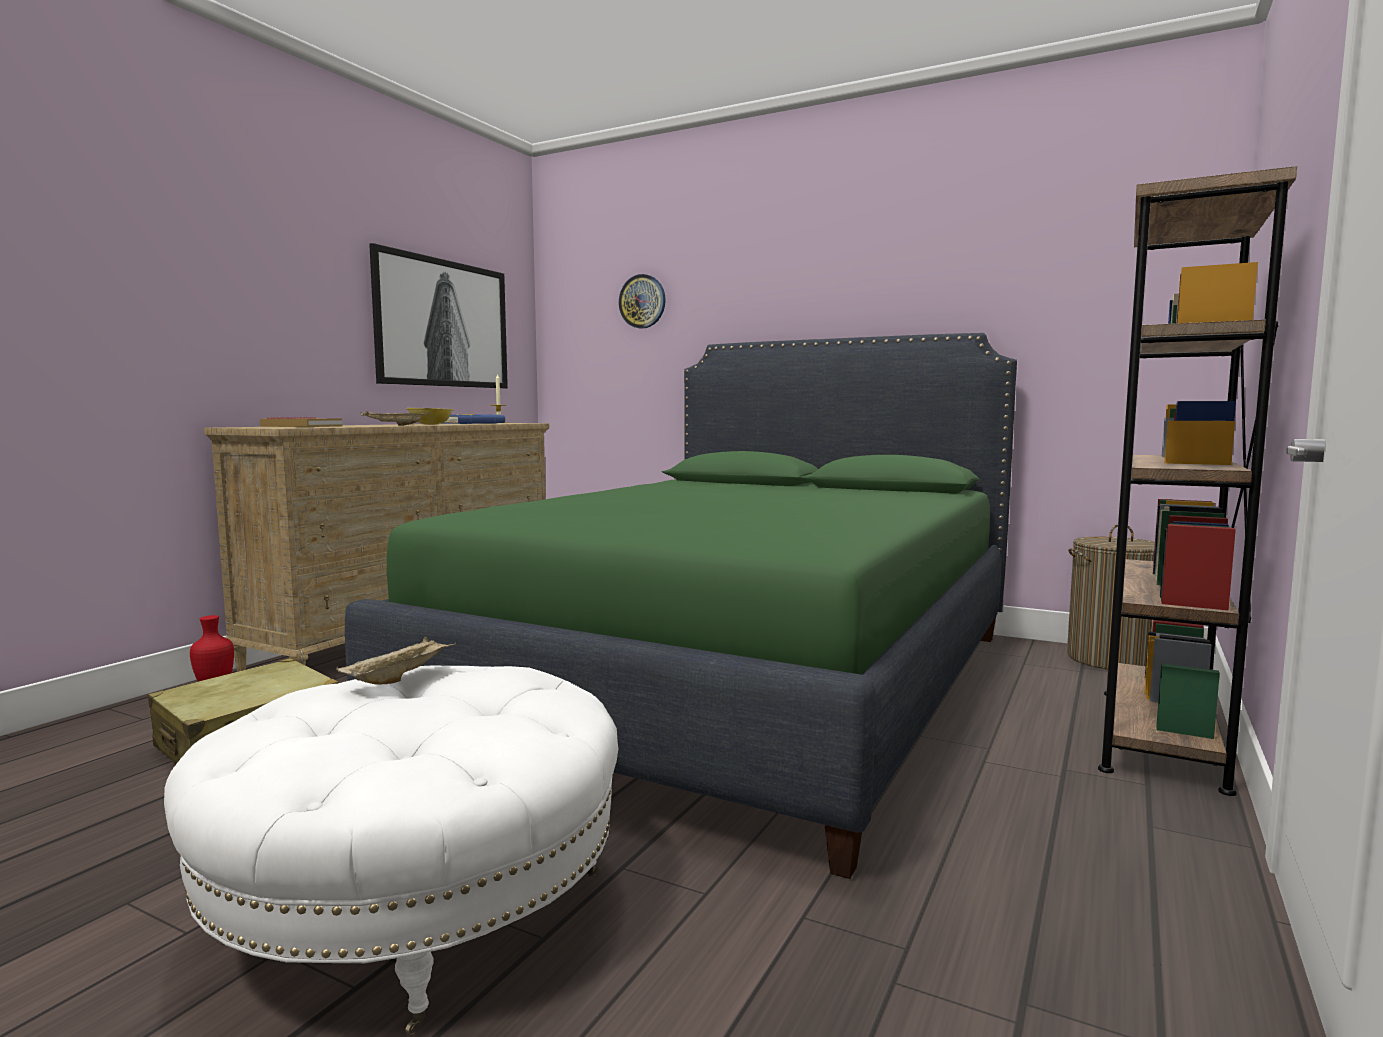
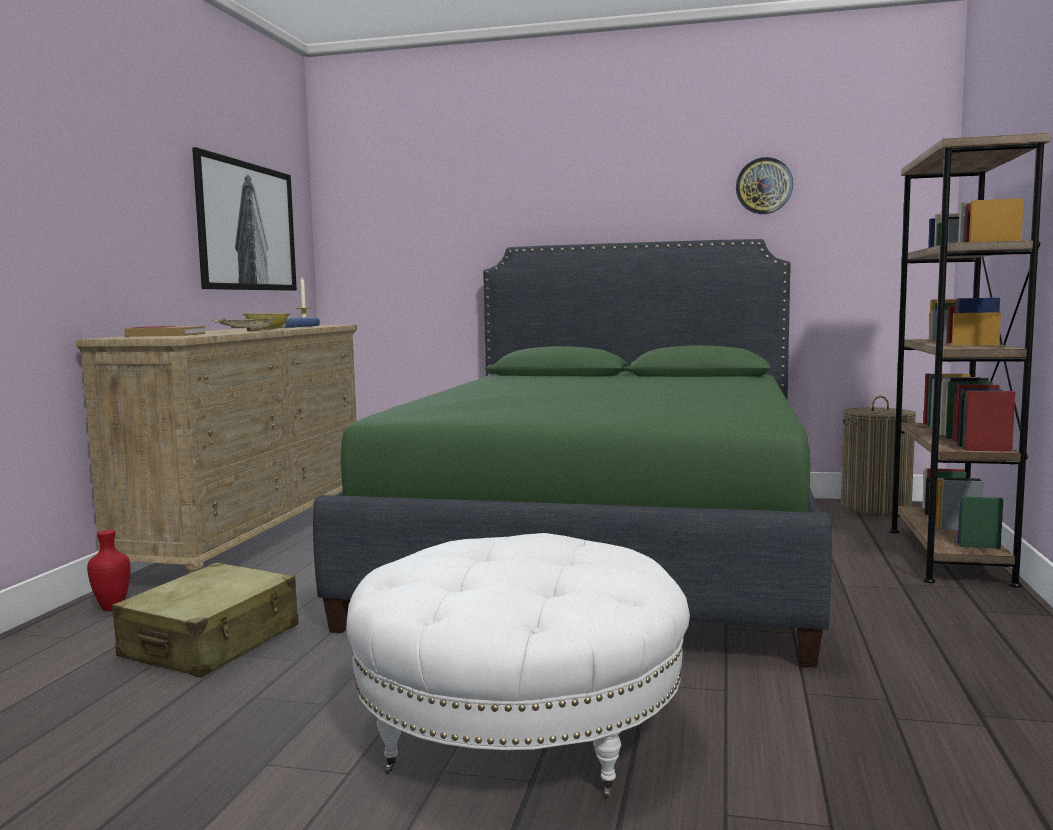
camera: 15 degrees left, 0 degrees up
(399, 677) = (466, 547): beige tray -> none
(642, 301) = (433, 205): wall clock -> wall clock (764, 186)

